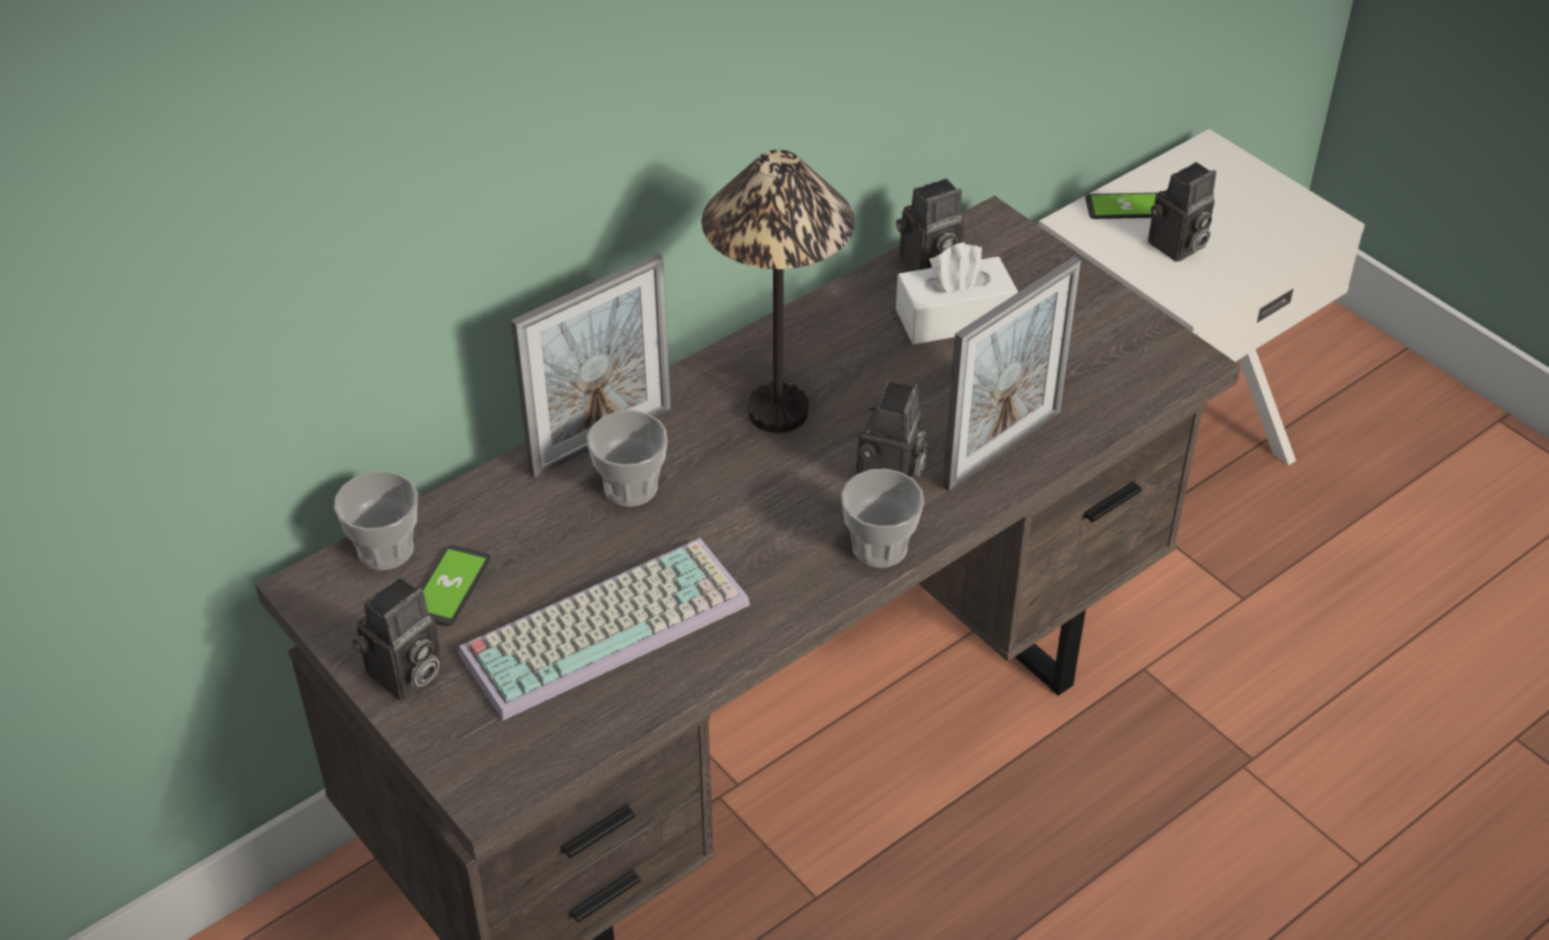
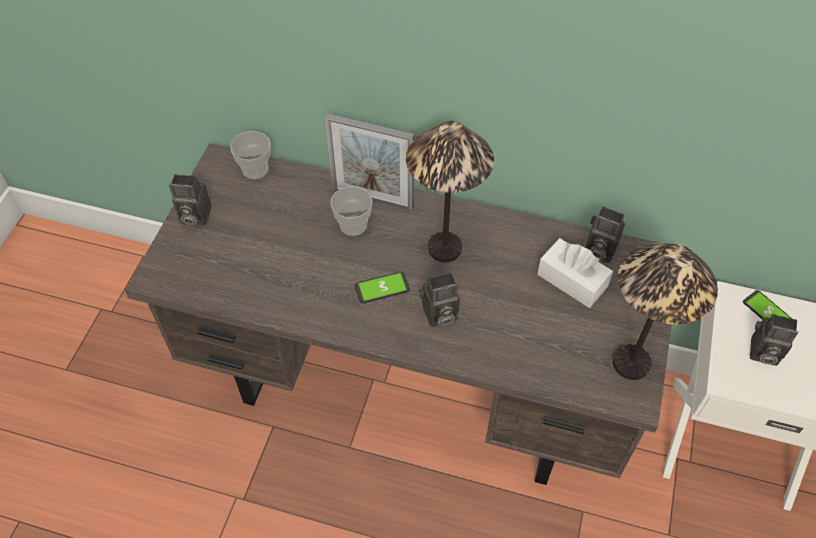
camera: 55 degrees right, 10 degrees up
(450, 587) = (251, 201): phone -> phone (382, 288)
(606, 624) = (268, 263): keyboard -> none
(879, 547) = (390, 336): cup -> none
(1002, 449) = (497, 350): picture frame -> none
(1133, 338) = (631, 364): none -> table lamp

